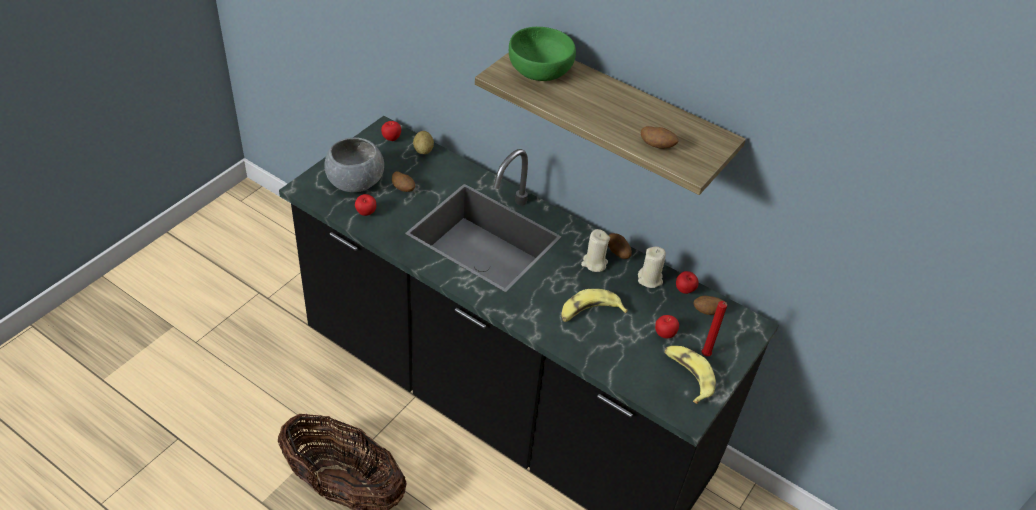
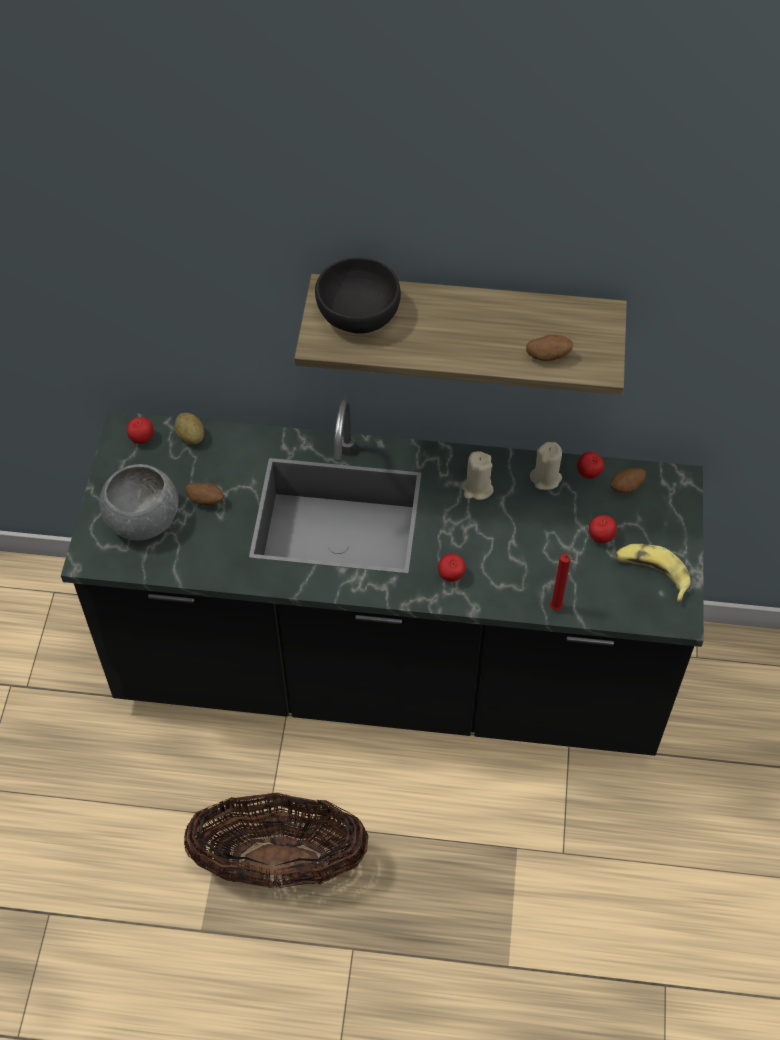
camera: 25 degrees left, 10 degrees up
(366, 214) = (187, 555): apple -> apple (451, 576)
(539, 71) = (358, 314): green bowl -> black bowl
(589, 312) = (510, 551): banana -> none
(617, 253) = (493, 463): potato -> none
(706, 356) = (655, 541): red candle -> red candle (557, 609)

